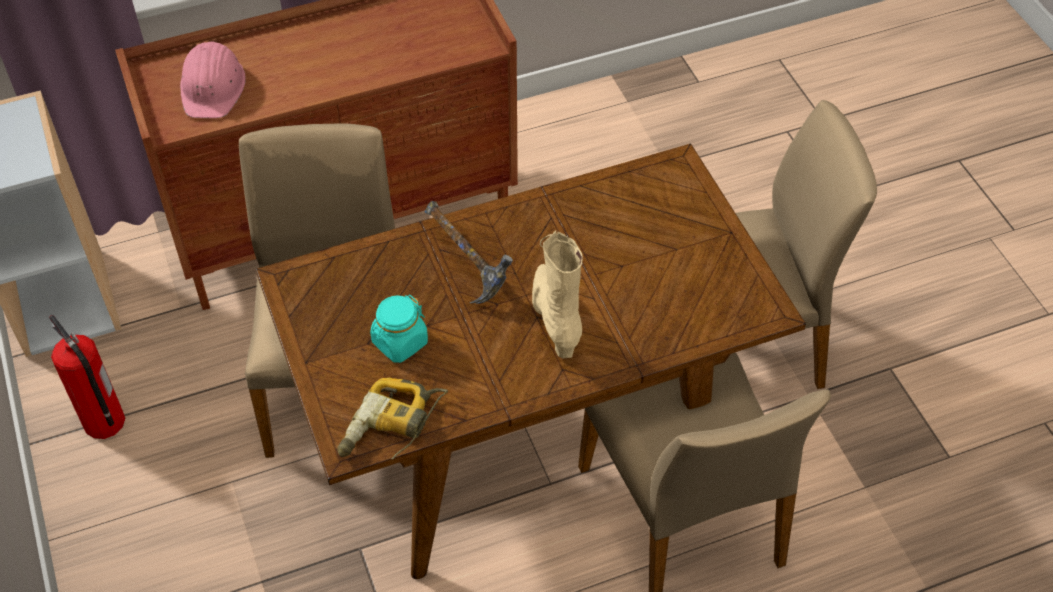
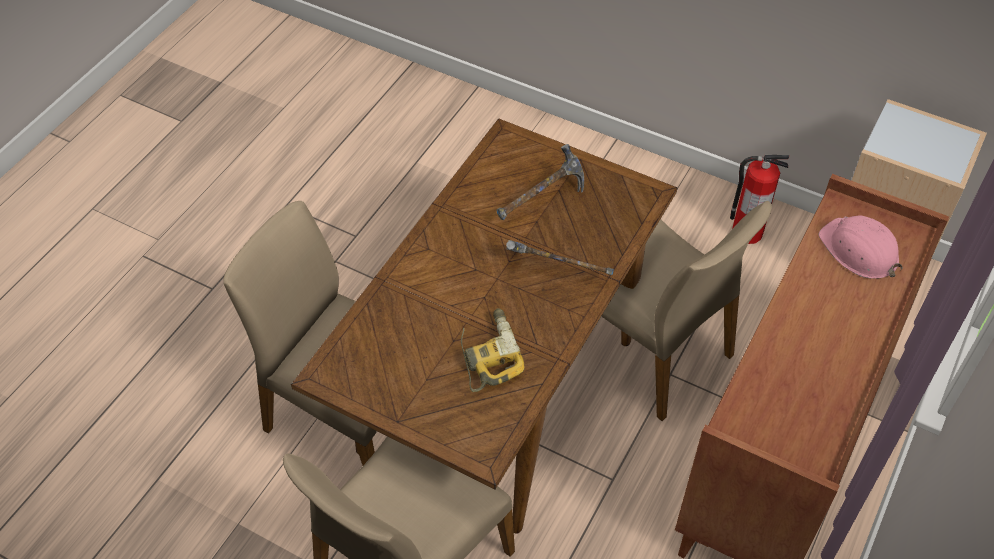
camera: 140 degrees right, 0 degrees up
(391, 428) = (492, 158): power drill -> power drill (488, 354)
(399, 342) = (541, 201): turquoise jar -> hammer
(556, 319) = (462, 276): beige boot -> none

